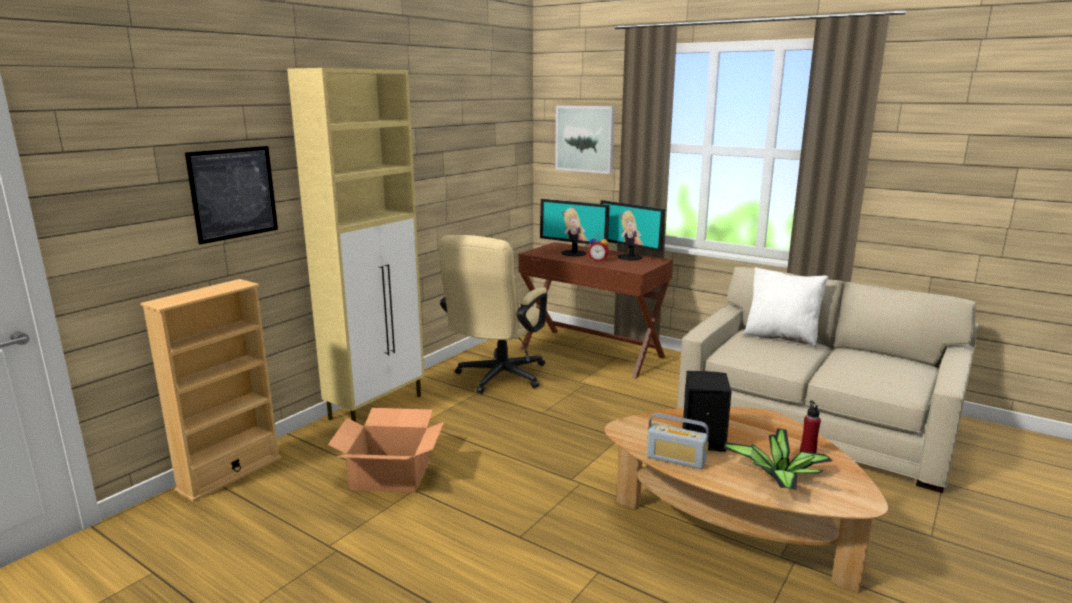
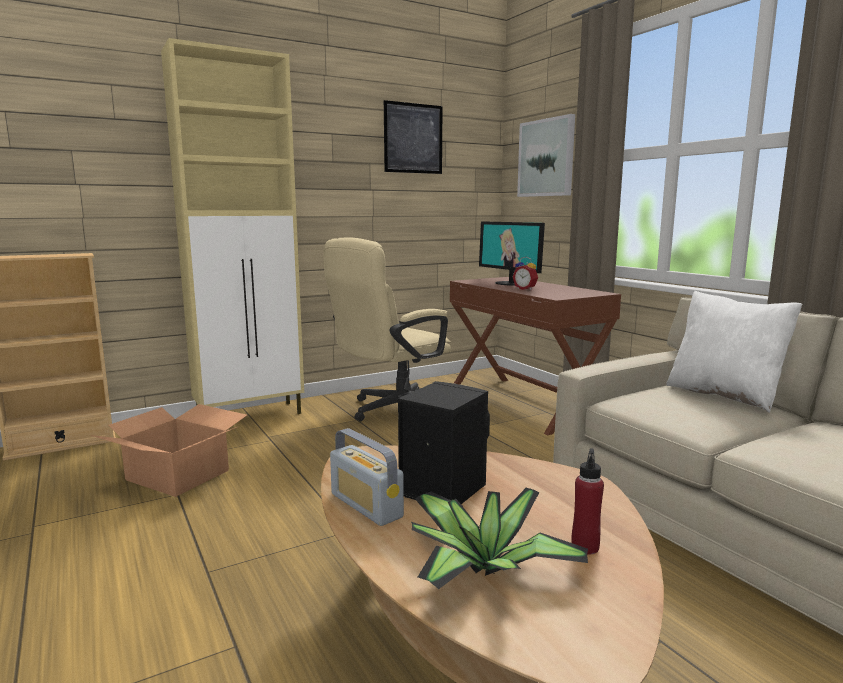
camera: 25 degrees right, 5 degrees down
(233, 193) = (94, 169): picture -> picture (413, 138)
(630, 257) = (569, 289): monitor -> none

